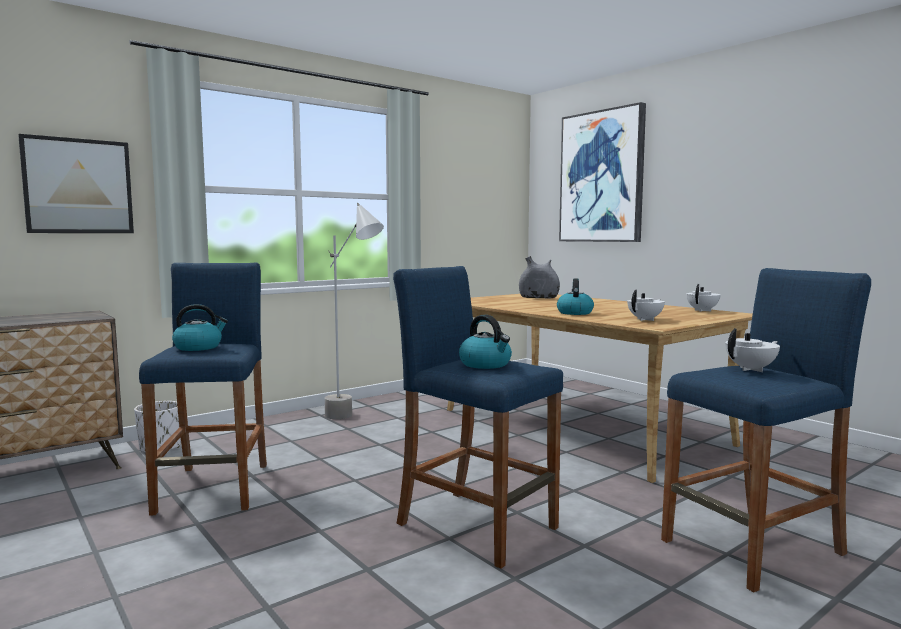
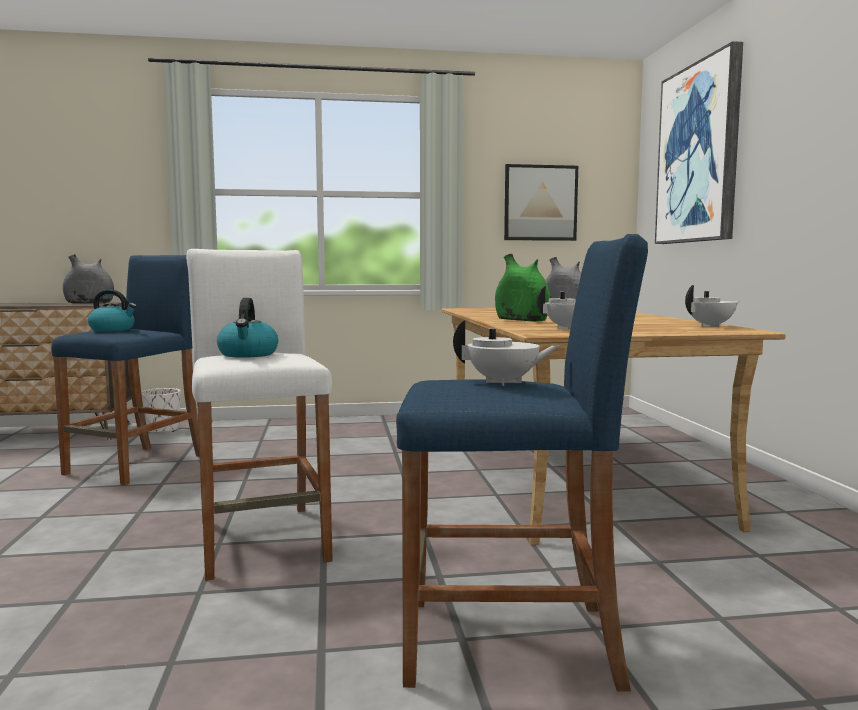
camera: 30 degrees right, 0 degrees up
(69, 315) = (89, 303): none -> grey vase
(78, 186) = (113, 193): picture -> picture (540, 203)
(354, 419) = (347, 431): grey floor lamp -> none
(477, 526) = (262, 540): blue stool -> white stool
(574, 313) = (521, 320): kettle -> green vase

